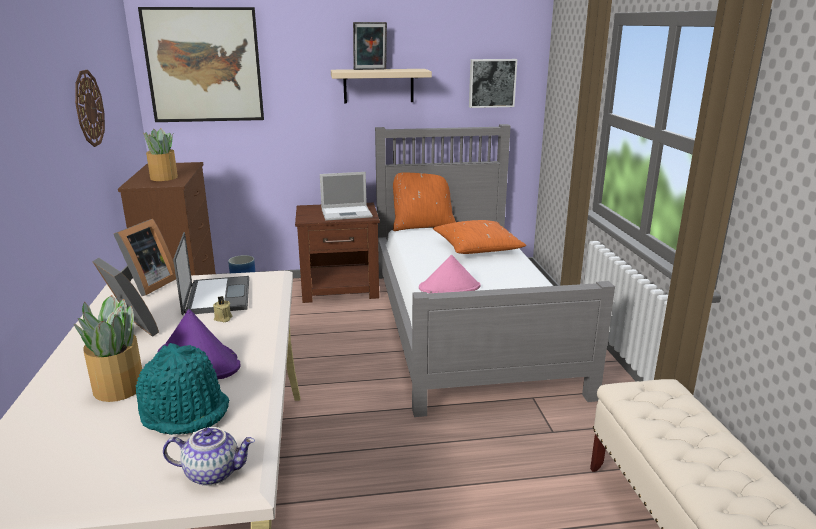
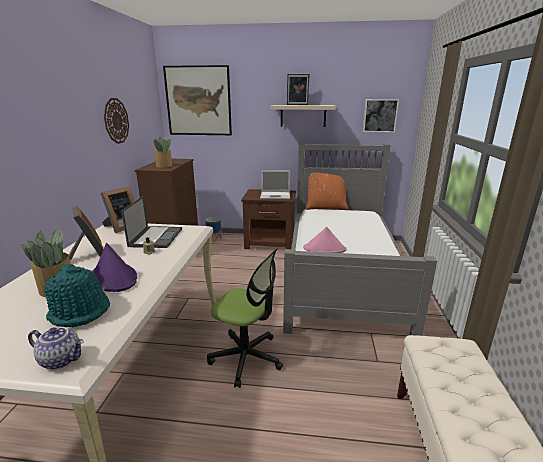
camera: 15 degrees right, 0 degrees up
(375, 458) = (246, 357): none -> office chair
(477, 248) = (355, 225): orange pillow -> none

